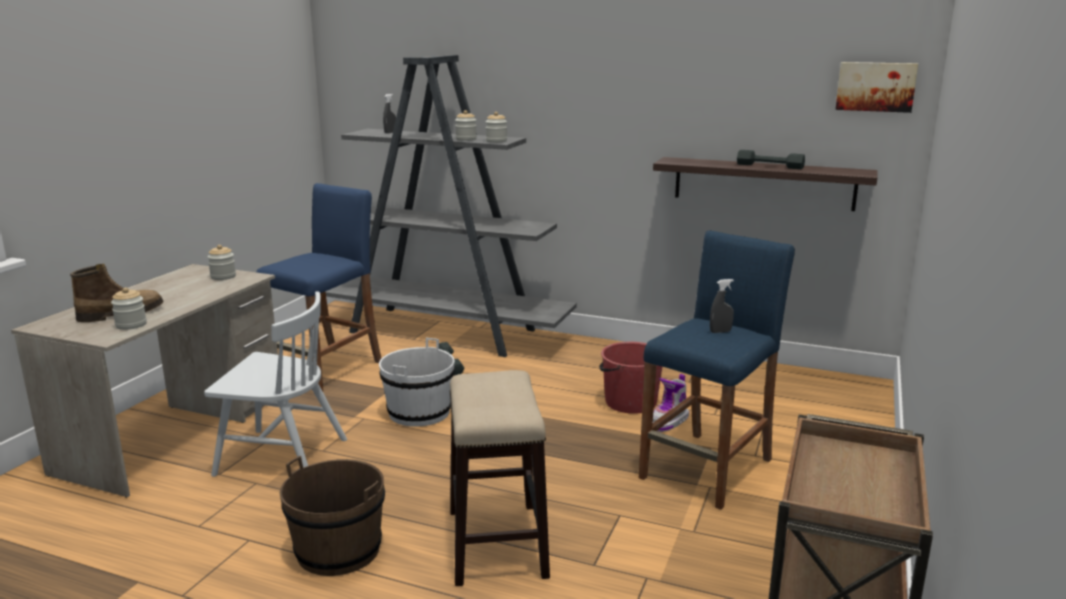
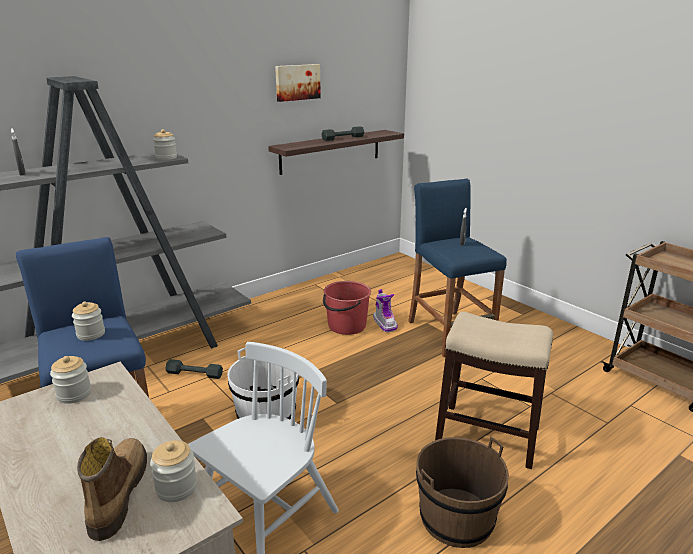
camera: 60 degrees left, 5 degrees up
(466, 139) = (133, 162): jar -> jar (91, 334)
(875, 86) = (380, 77): picture -> picture (297, 82)

